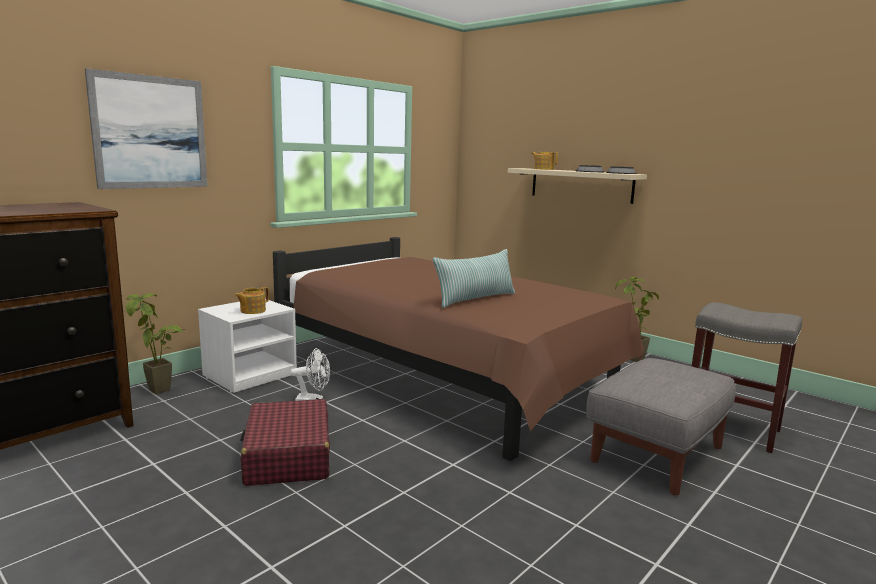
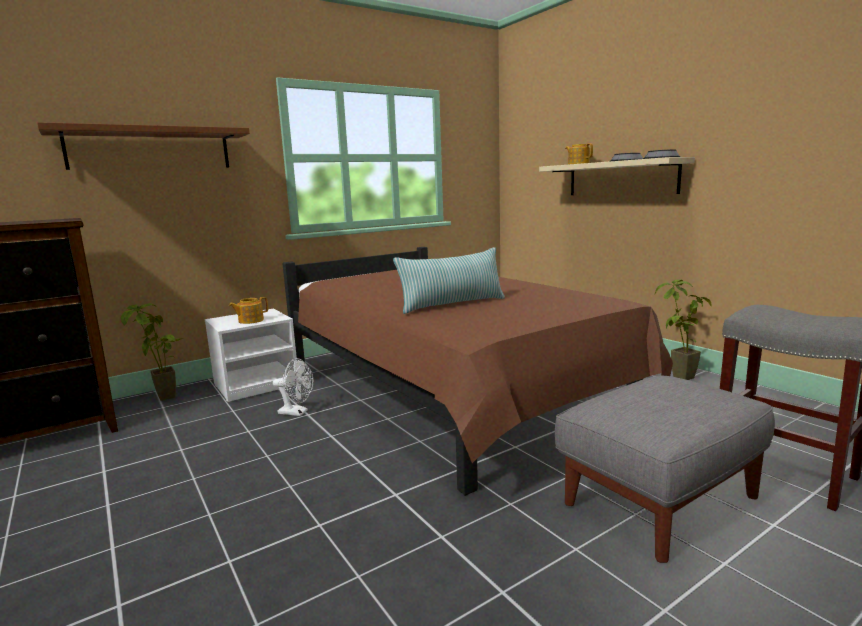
camera: 15 degrees right, 0 degrees up
(150, 132) = (150, 149): picture -> brown shelf
(288, 456) = (230, 472): red suitcase -> none

